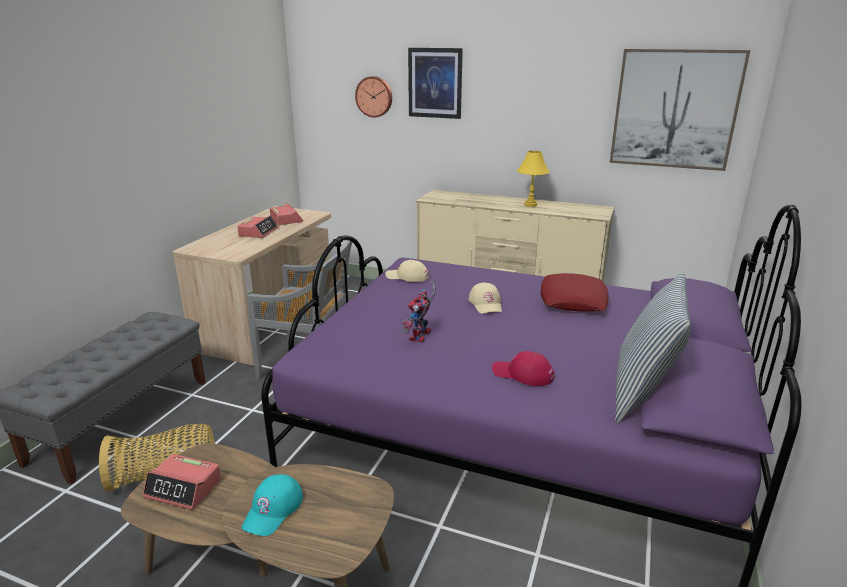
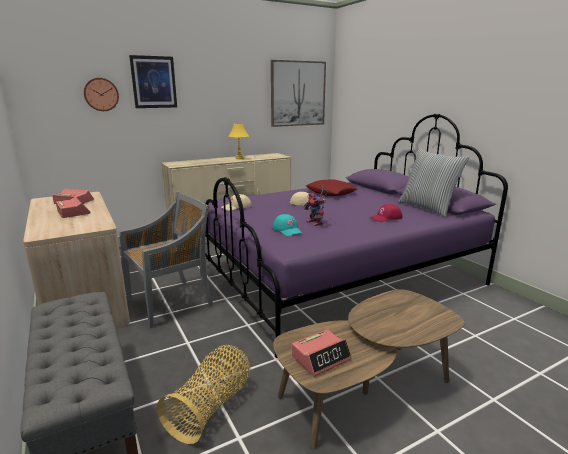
camera: 50 degrees left, 5 degrees down
(273, 509) = (391, 325): turquoise cap -> turquoise cap (287, 230)

